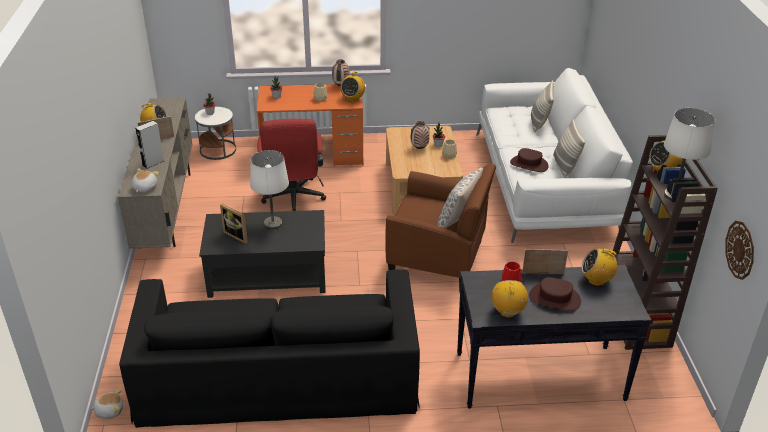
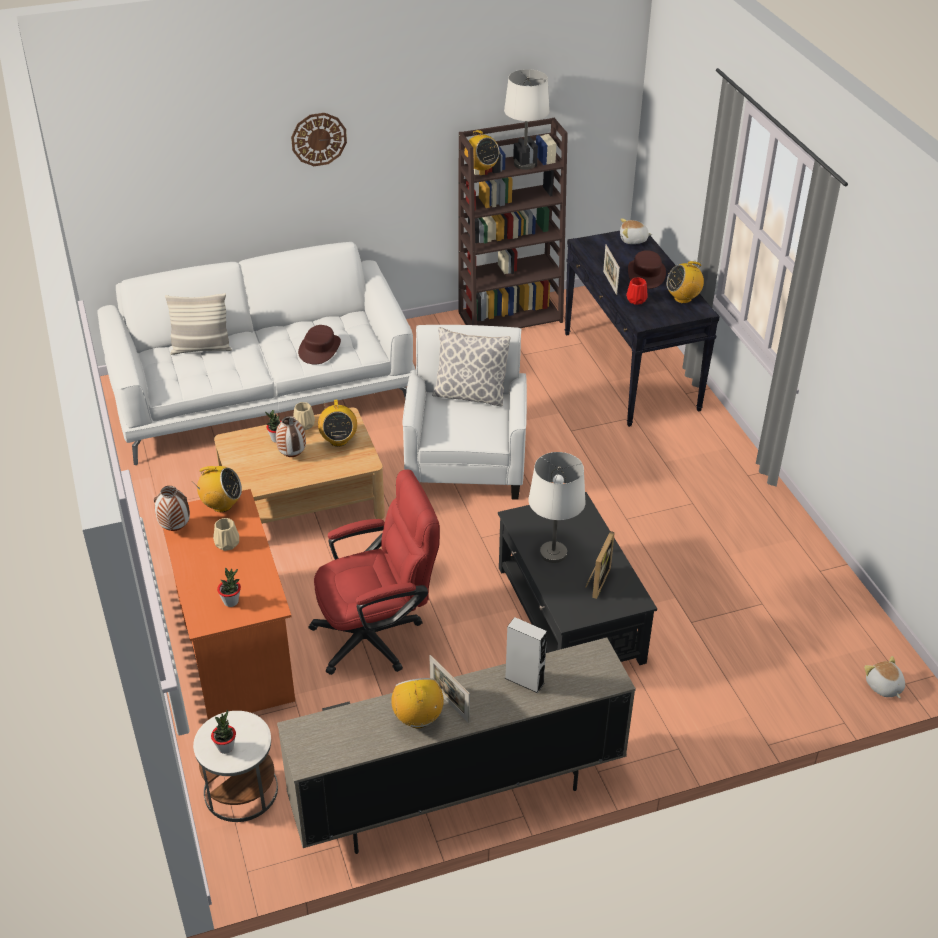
camera: 105 degrees left, 5 degrees up
(144, 187) = (597, 664): plush toy -> plush toy (633, 240)
(278, 374) = (738, 555): black sofa -> none
(438, 257) = (466, 463): brown armchair -> white armchair
(564, 166) = (316, 322): pillow -> none
(596, 280) = (602, 253): radio -> radio (338, 440)
(740, 250) = (603, 134): wall clock -> wall clock (318, 139)

